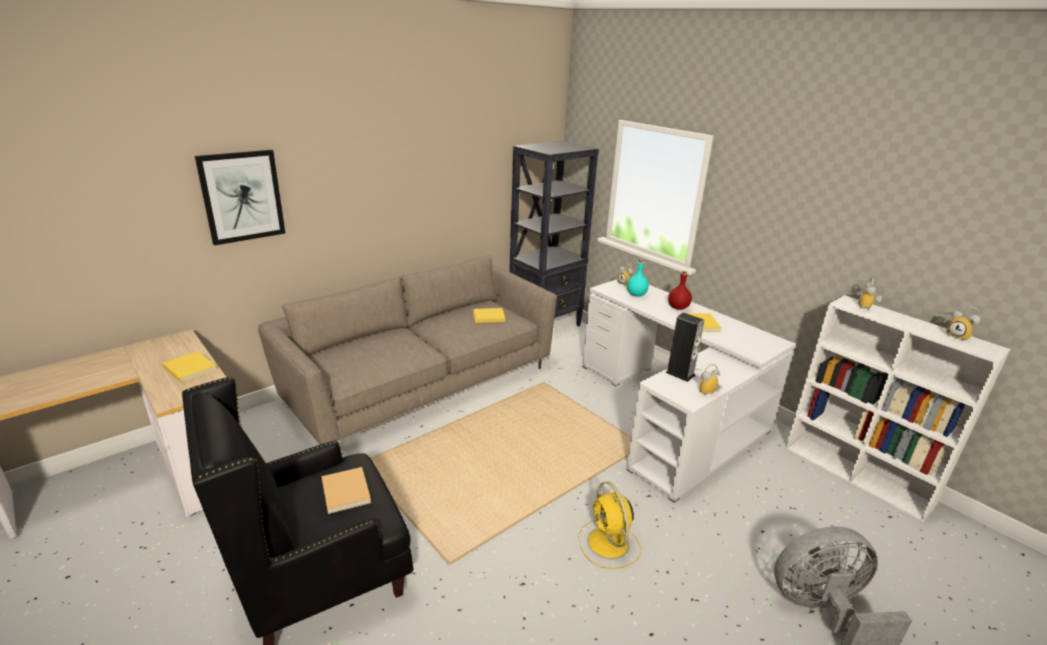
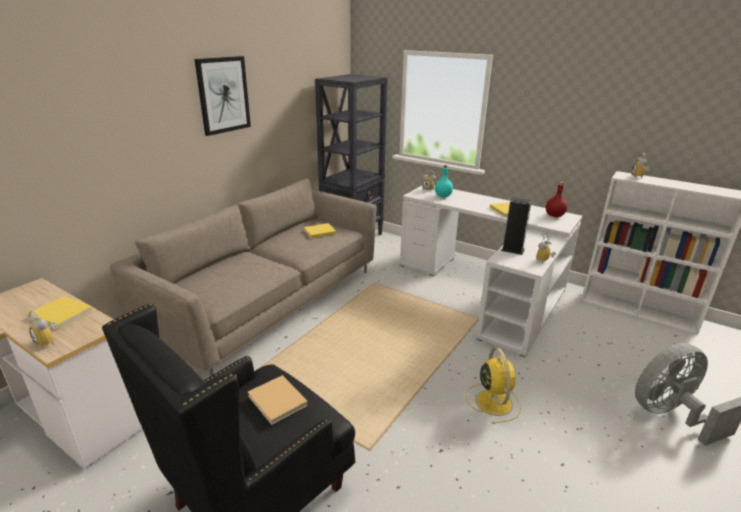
camera: 15 degrees left, 0 degrees up
(242, 196) = (80, 133): picture -> picture (223, 95)
(609, 544) = (493, 401): yellow fan -> yellow fan turned 150 degrees counterclockwise
(678, 308) = (481, 201): red bottle -> red bottle (555, 216)
(958, 337) = (712, 188): alarm clock -> alarm clock (49, 341)

